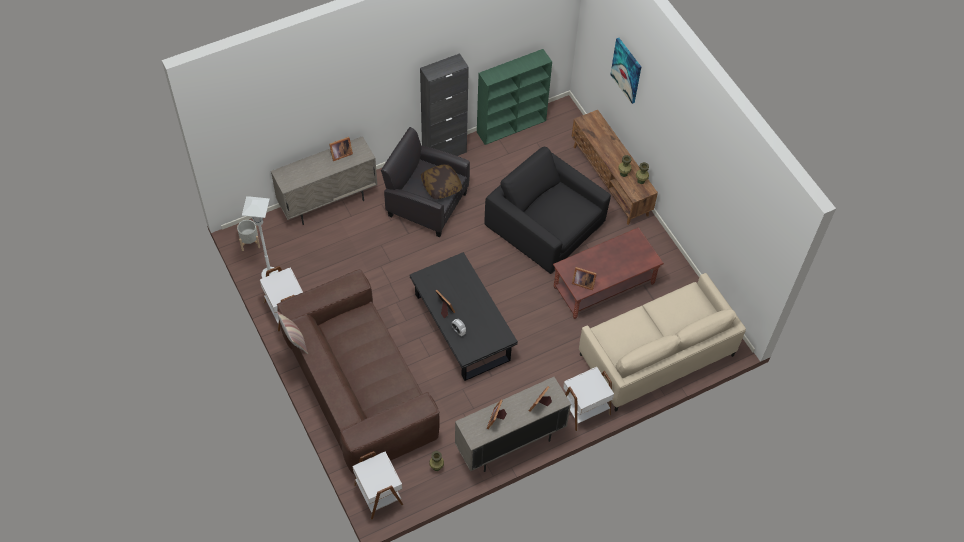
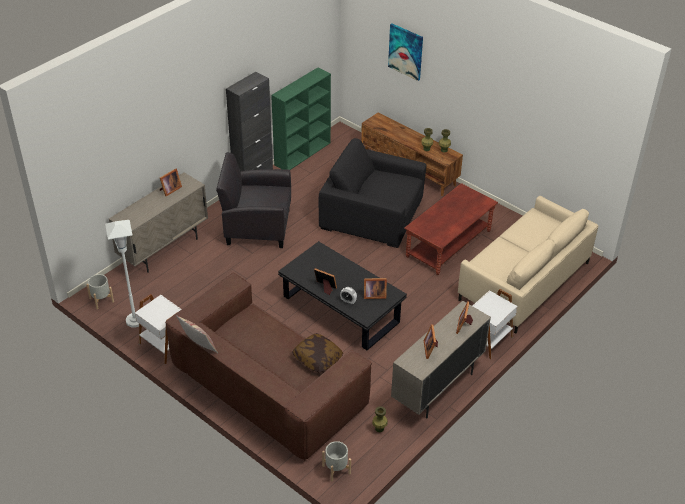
camera: 20 degrees left, 15 degrees down
(379, 494) = (336, 469): white side table -> grey planter
(441, 186) = (271, 198): pillow -> pillow (317, 358)
(582, 282) = (438, 233): picture frame -> picture frame (373, 295)

